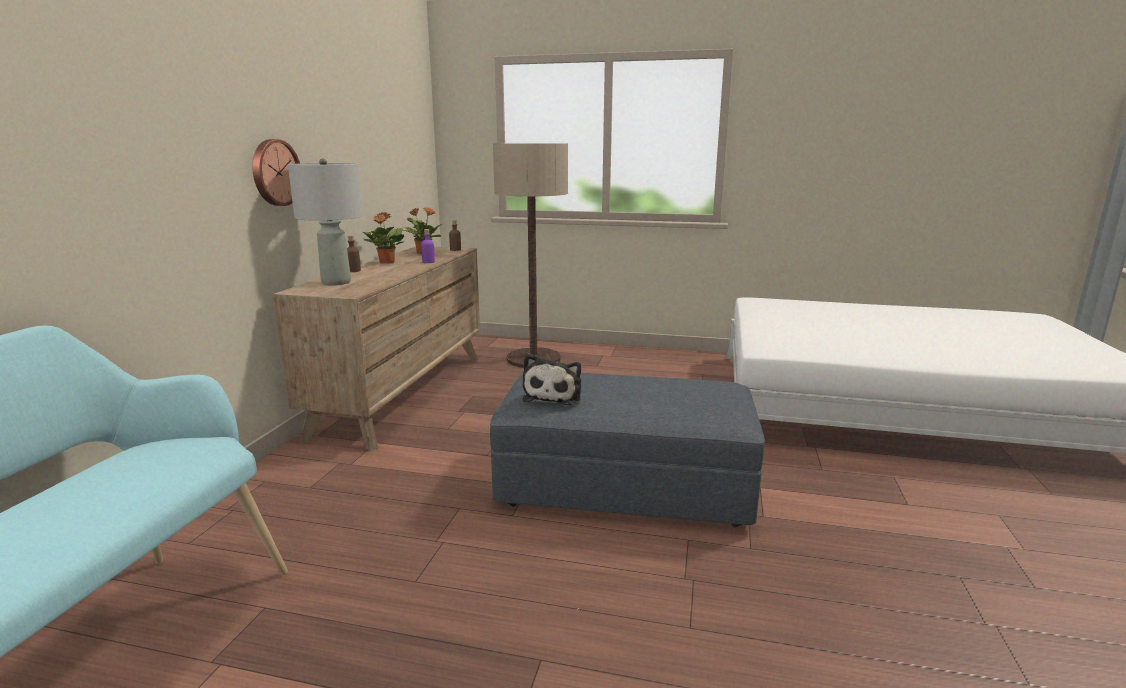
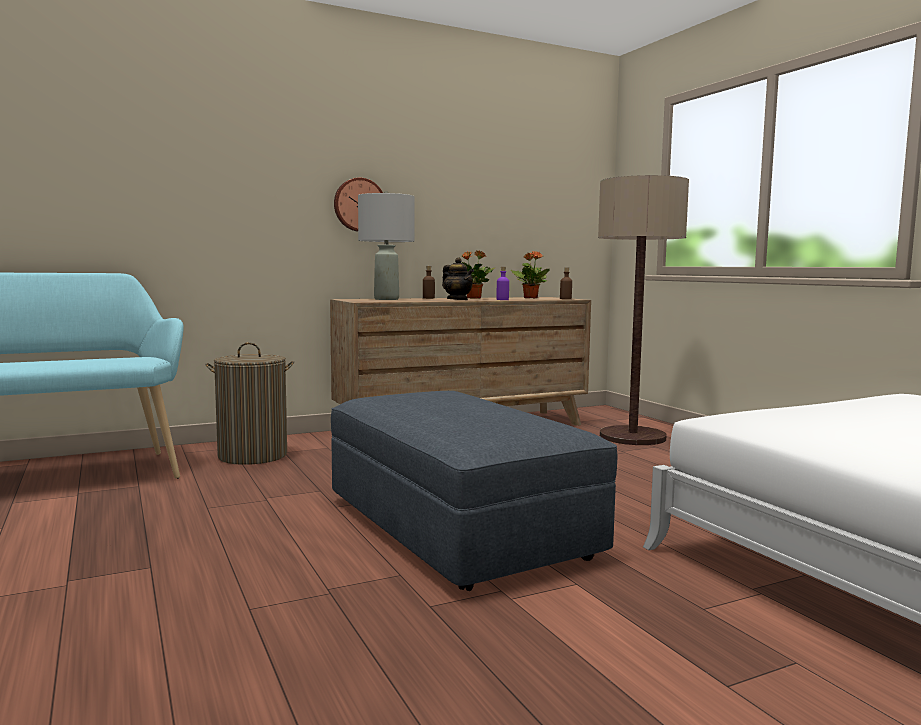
camera: 50 degrees right, 10 degrees down
(288, 506) = (253, 455): none -> laundry basket
(402, 270) = (457, 300): none -> teapot
(554, 395) = (399, 398): plush toy -> none

